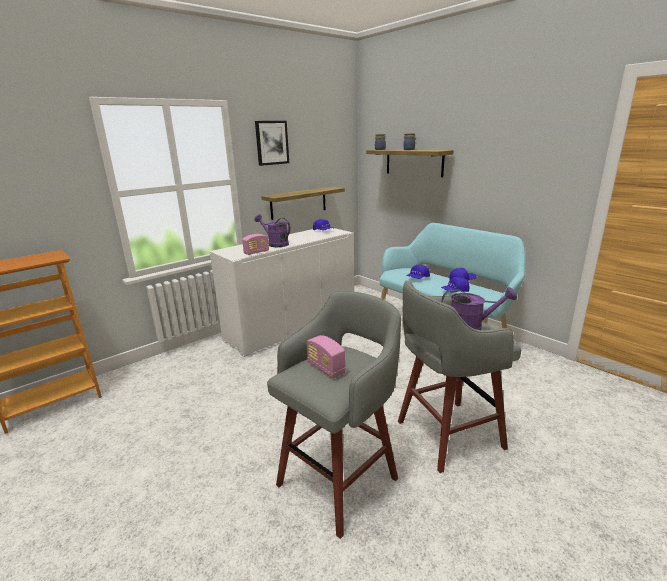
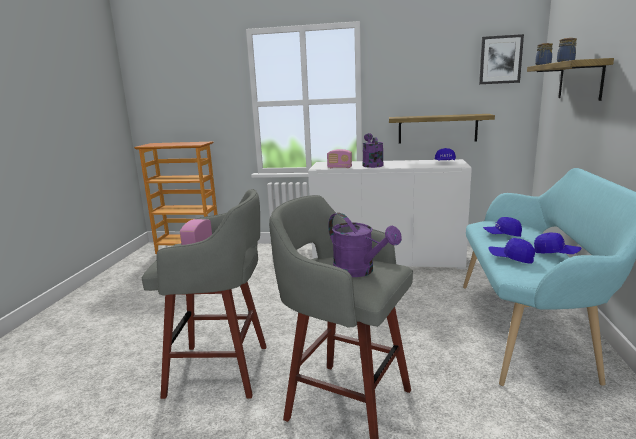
camera: 50 degrees right, 5 degrees down
(272, 142) = (408, 61): picture -> picture (500, 60)

